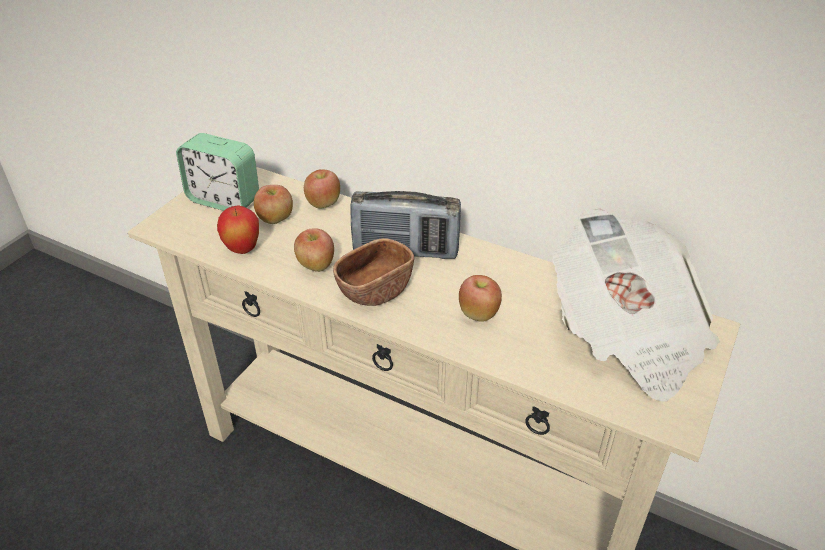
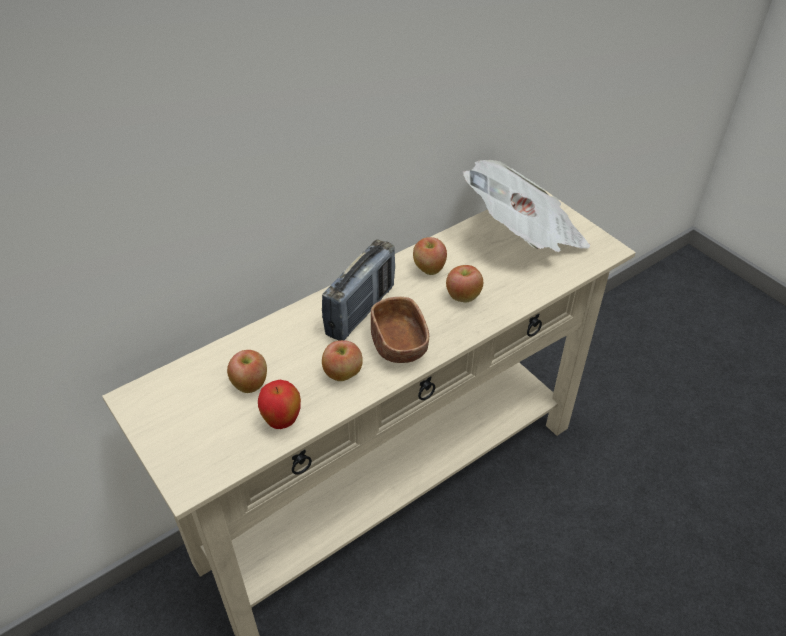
camera: 65 degrees left, 5 degrees up
(224, 200) = (184, 417): alarm clock -> none
(323, 204) = (252, 343): apple -> apple (429, 269)

